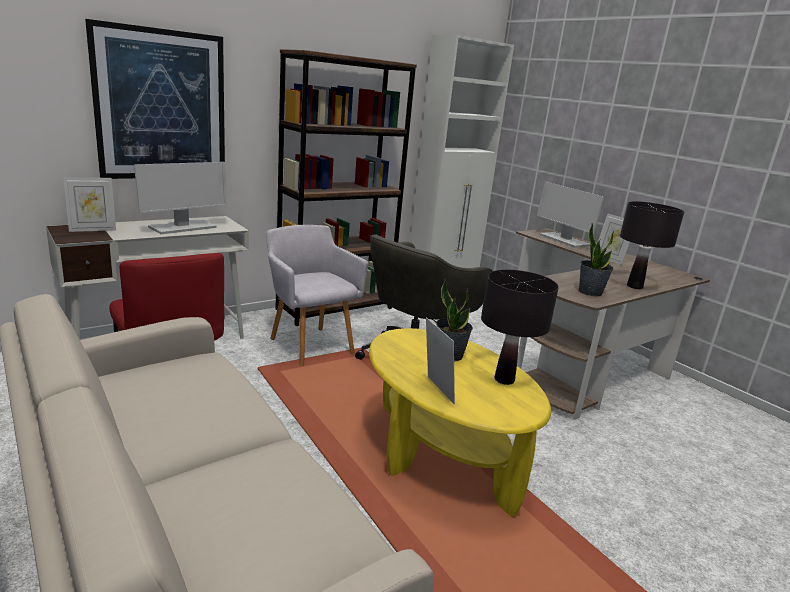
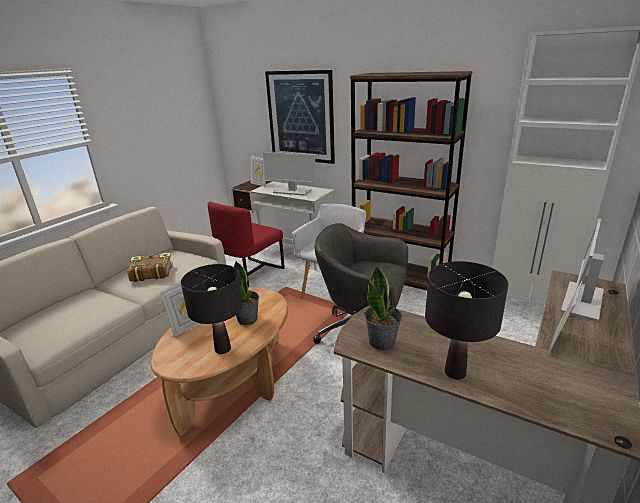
camera: 70 degrees right, 5 degrees up
(194, 404) = (151, 273): none -> book
(441, 456) = (235, 384): yellow coffee table -> brown coffee table

